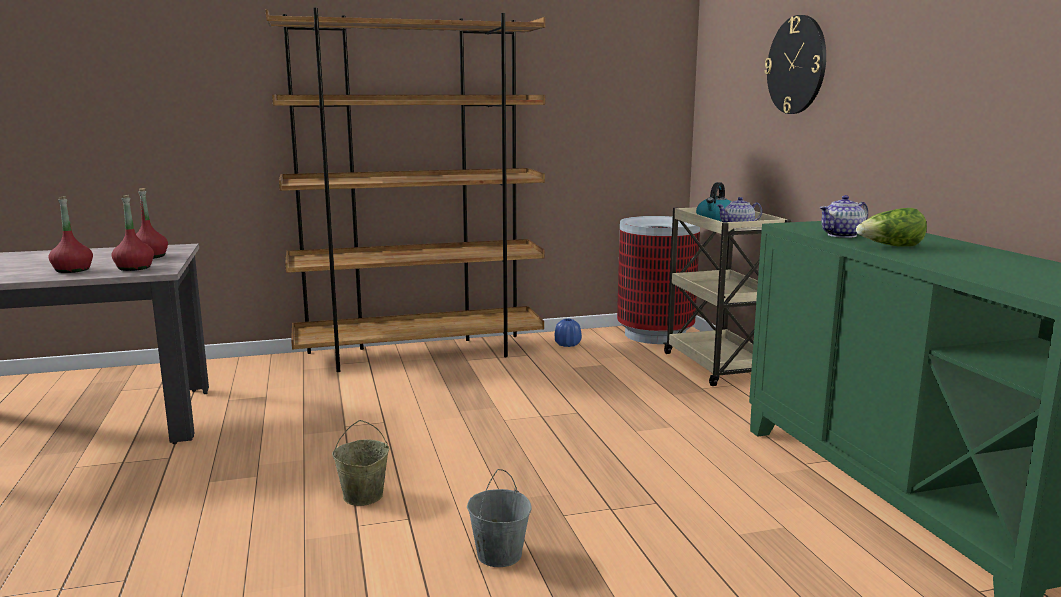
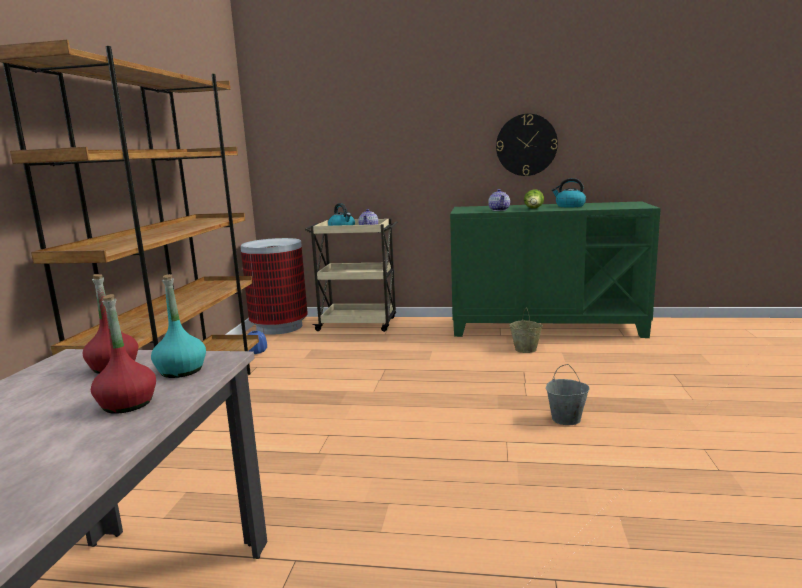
camera: 65 degrees left, 0 degrees up
(134, 268) = (181, 371): red bottle -> turquoise bottle
(363, 496) = (462, 455): beige bucket -> beige bucket (526, 349)
(796, 65) = (373, 124): wall clock -> wall clock (526, 145)
(977, 259) = (569, 206): none -> kettle

